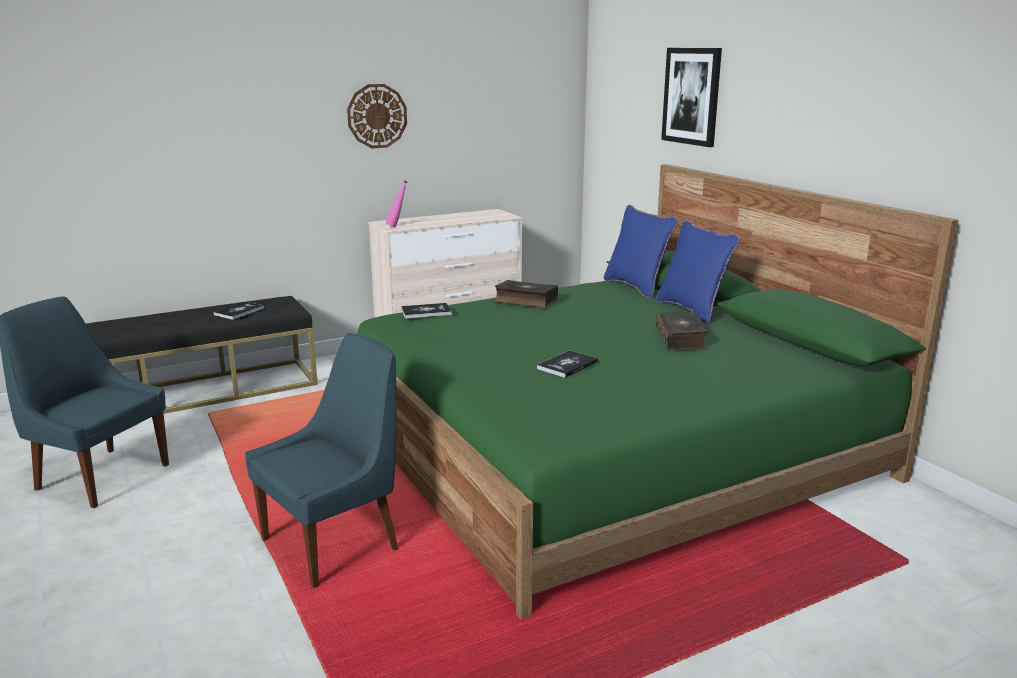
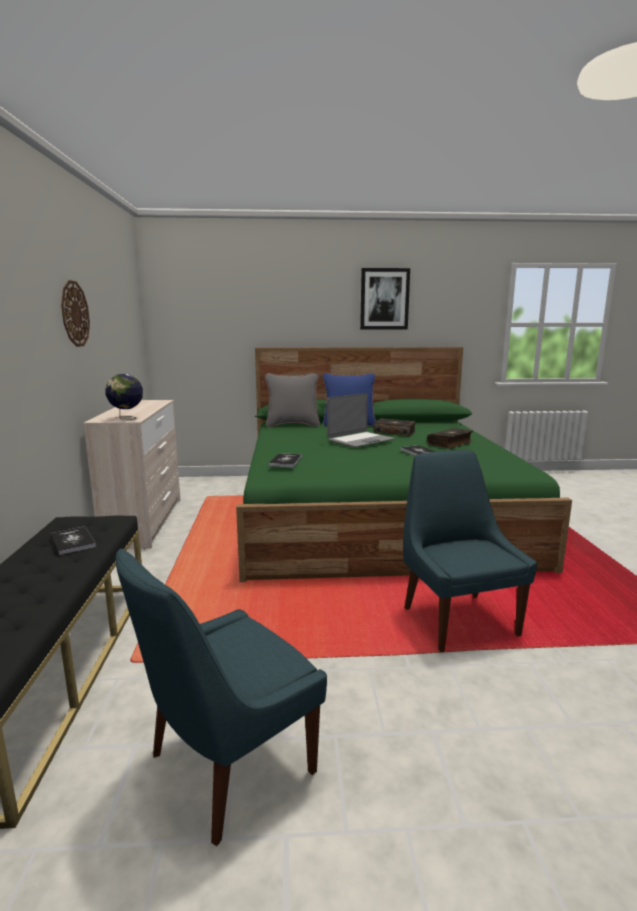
camera: 65 degrees left, 5 degrees down
(397, 226) = (127, 418): pink bottle -> globe
(525, 301) = (288, 443): book -> book (450, 444)
(579, 327) = (360, 440): none -> laptop
(636, 287) = (292, 425): blue pillow -> grey pillow
(692, 96) = (269, 301): picture -> picture (384, 299)

